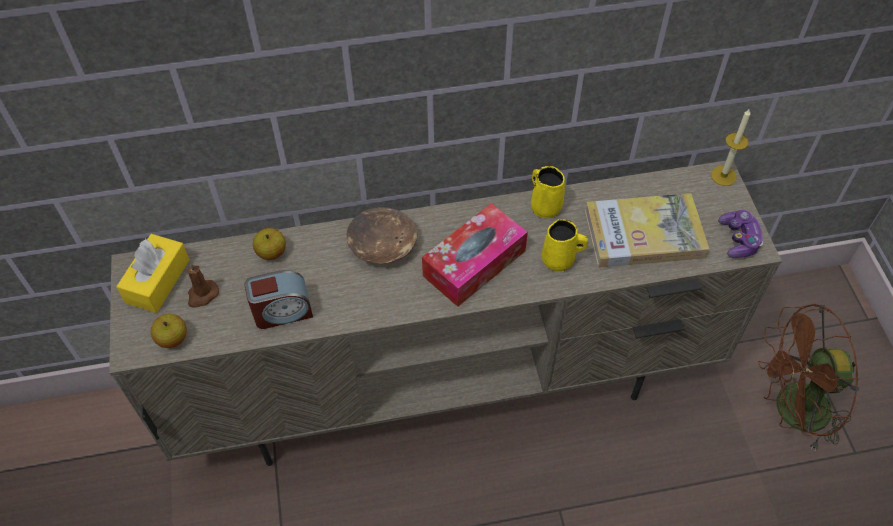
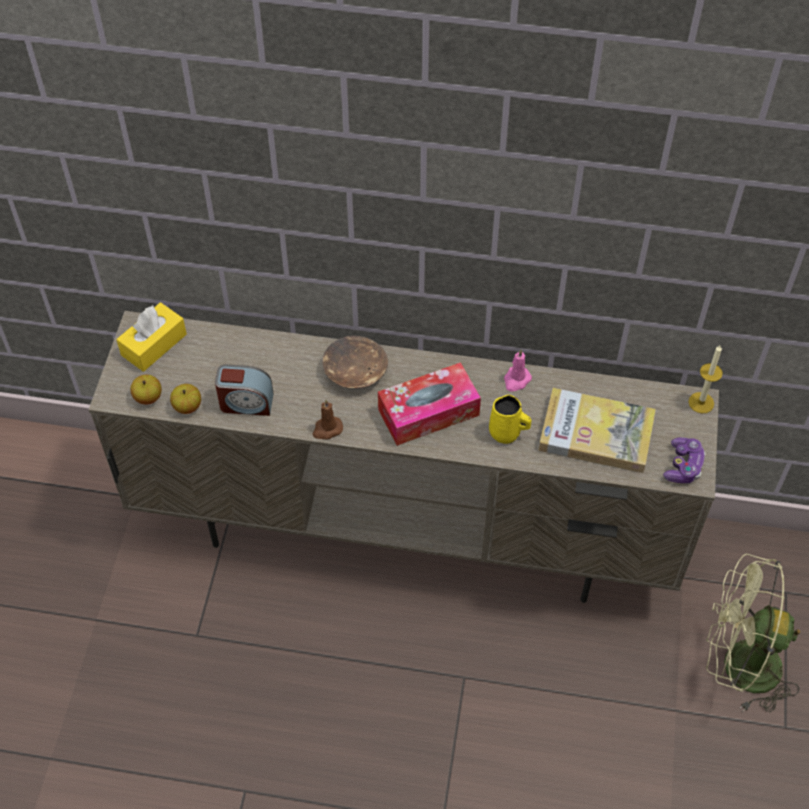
camera: 20 degrees right, 0 degrees up
(202, 295) = (185, 368): brown candle -> brown candle (327, 429)
(271, 252) = (257, 349): apple -> apple (187, 407)
(544, 206) = (516, 380): yellow mug -> pink candle
(791, 411) = (738, 666): brown fan -> green fan

